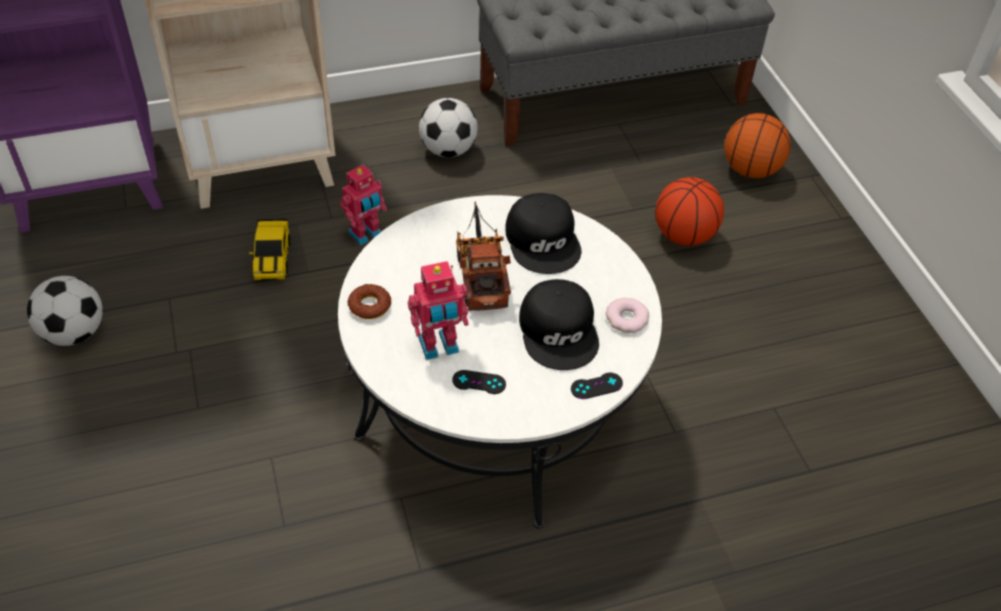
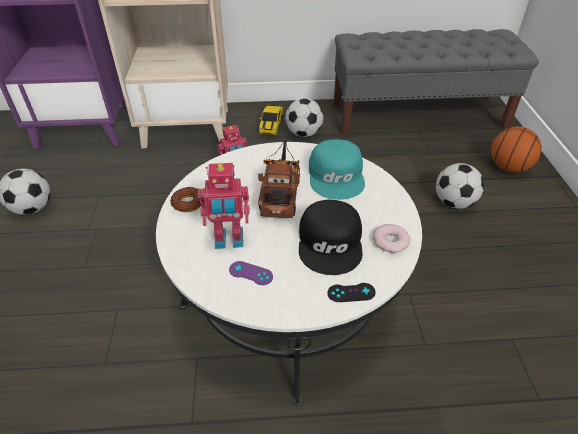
camera: 15 degrees right, 5 degrees down
(272, 258) = (172, 181): toy car -> toy car (271, 125)
(479, 382) = (250, 273): black game controller -> purple game controller
(544, 240) = (337, 176): black cap -> turquoise cap
(684, 235) = (454, 203): basketball -> football

